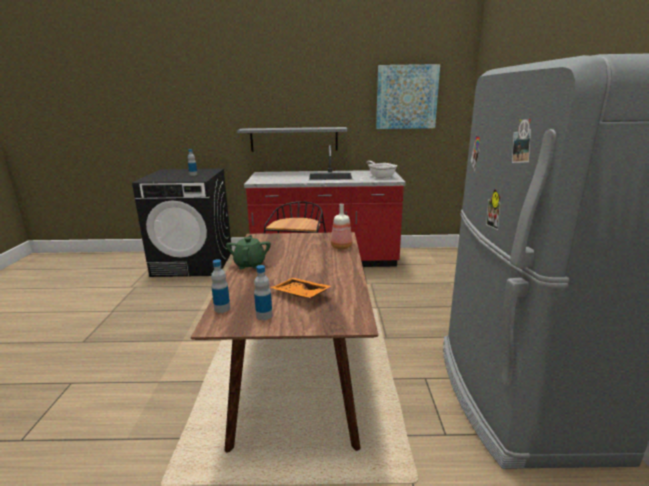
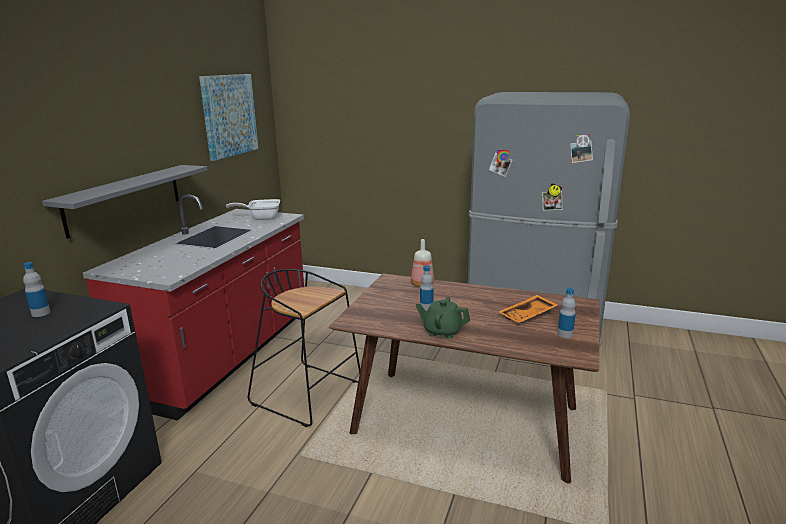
camera: 70 degrees left, 0 degrees up
(222, 308) = (546, 352): bottle -> bottle (426, 307)

